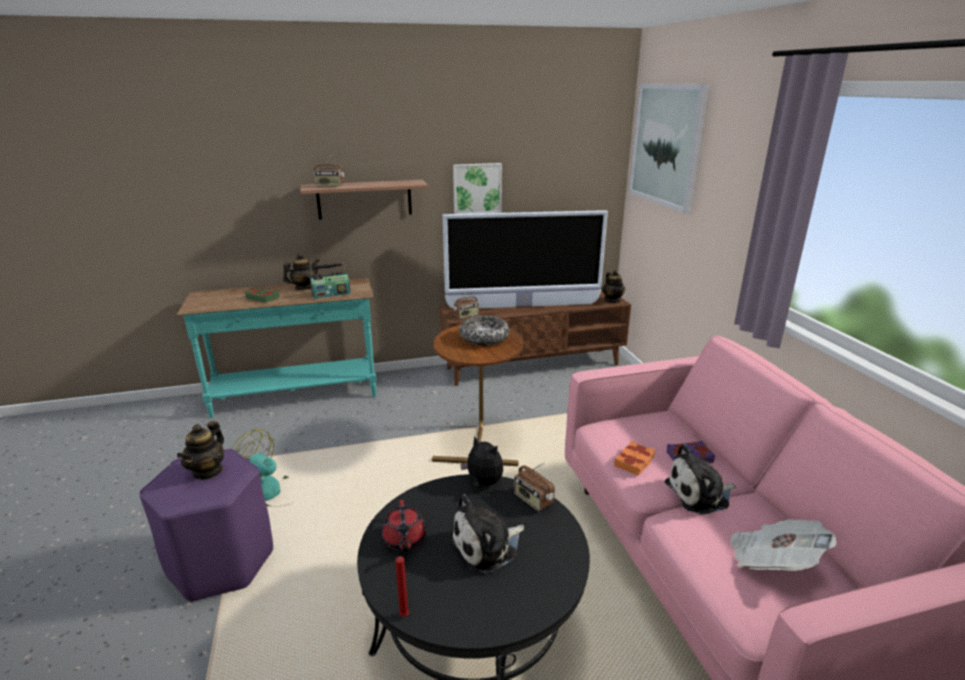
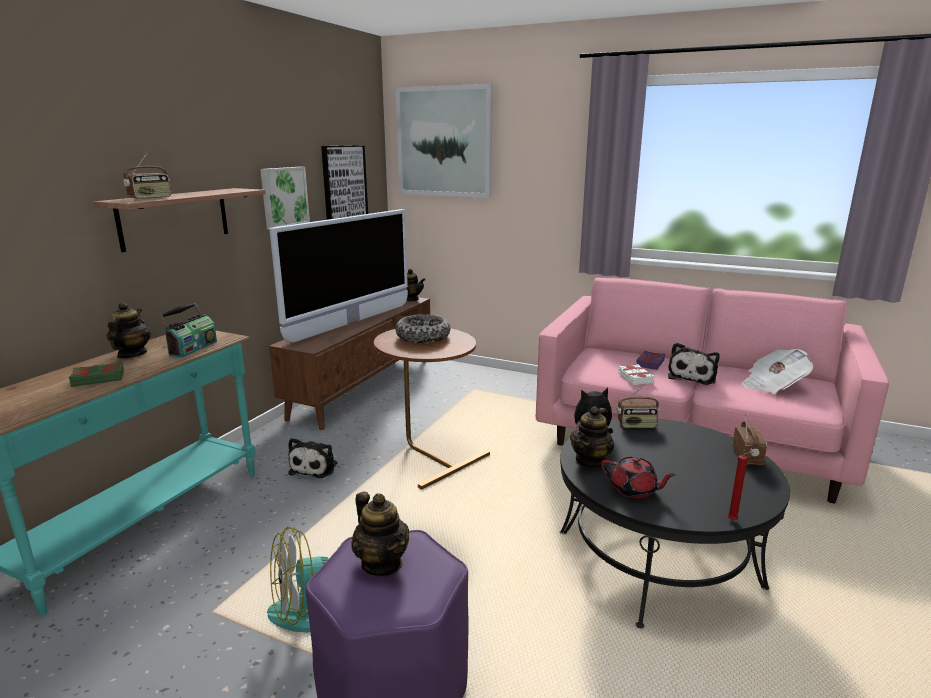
camera: 50 degrees left, 5 degrees down
(432, 500) = (590, 461): none -> teapot
(466, 315) = (317, 343): radio -> radio (747, 457)
(487, 546) = (676, 460): plush toy -> plush toy (315, 467)
(557, 182) = (344, 186): none -> picture
(634, 461) = (635, 378): orange book -> white book

